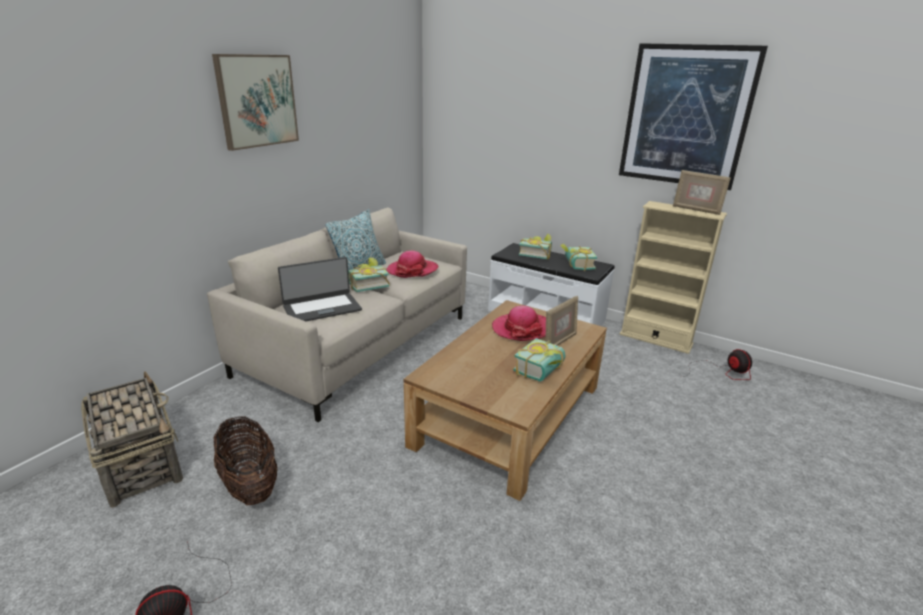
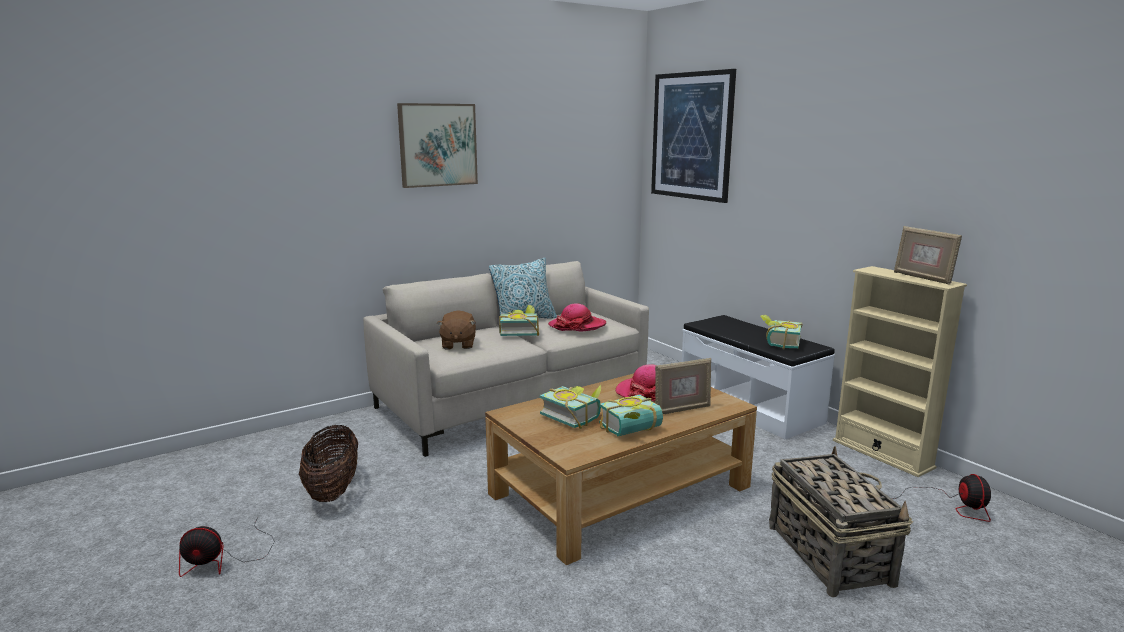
camera: 25 degrees right, 10 degrees down
(140, 462) = (264, 455): basket -> basket (828, 553)
(322, 308) = (458, 344): laptop -> brown plush toy
(535, 254) = (738, 327): book -> book (574, 416)
(686, 116) = (911, 160): picture -> picture (691, 136)

